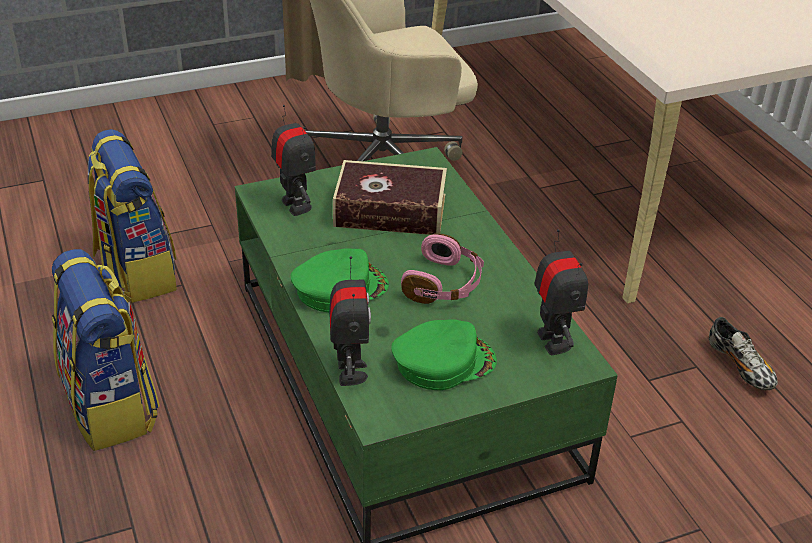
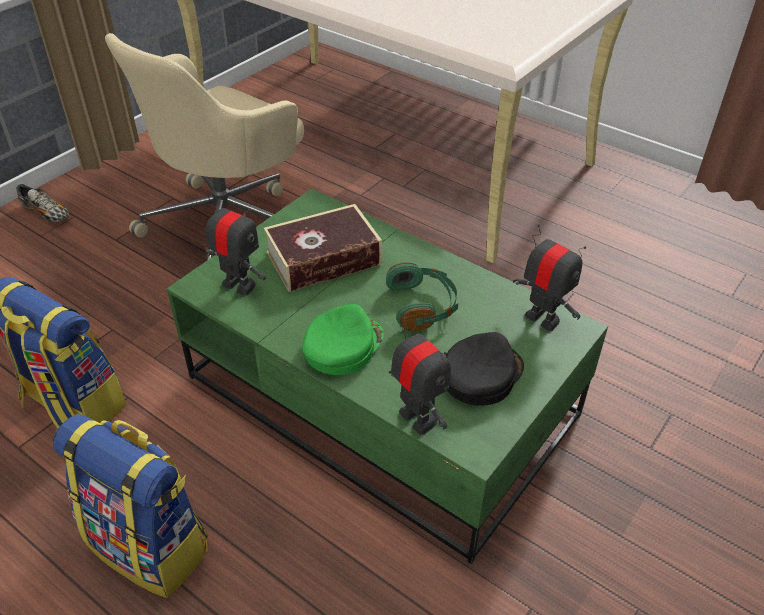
camera: 30 degrees left, 5 degrees up
(443, 361) = (480, 374): green cap -> black cap
(444, 284) = (422, 306): pink headphones -> green headphones
(740, 367) = (600, 280): shoe -> shoe (47, 214)

